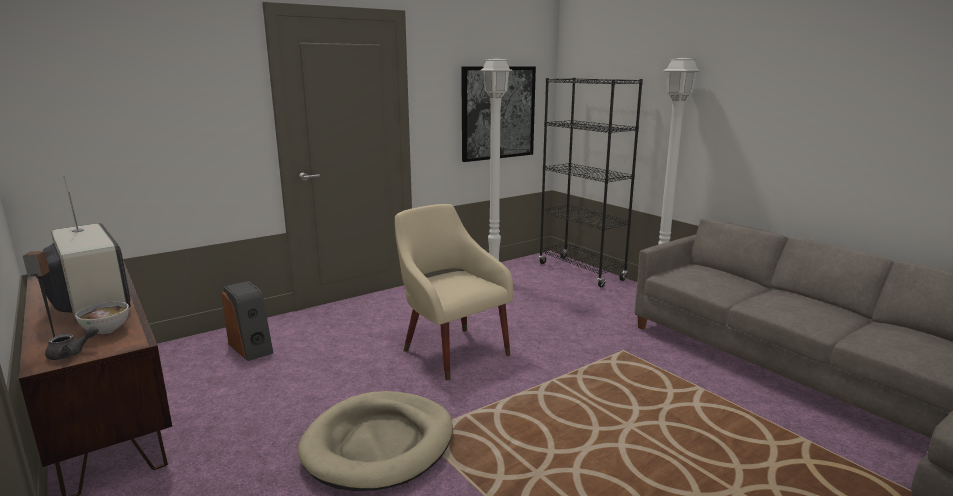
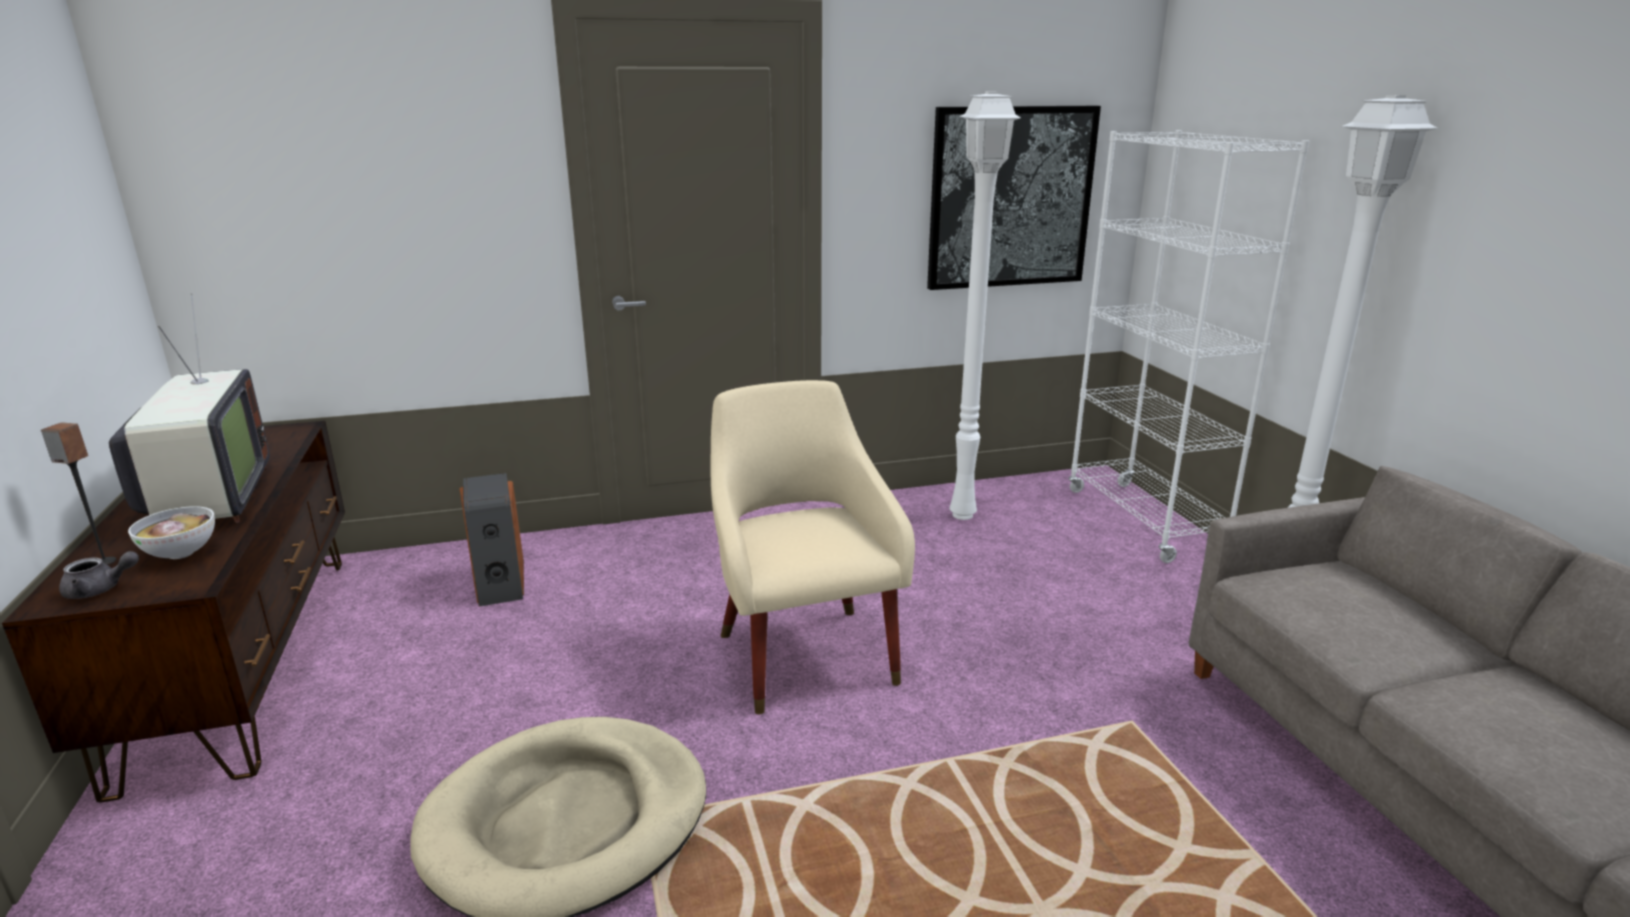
camera: 20 degrees right, 5 degrees up
(581, 272) = (1144, 521): black bookcase -> white bookcase

